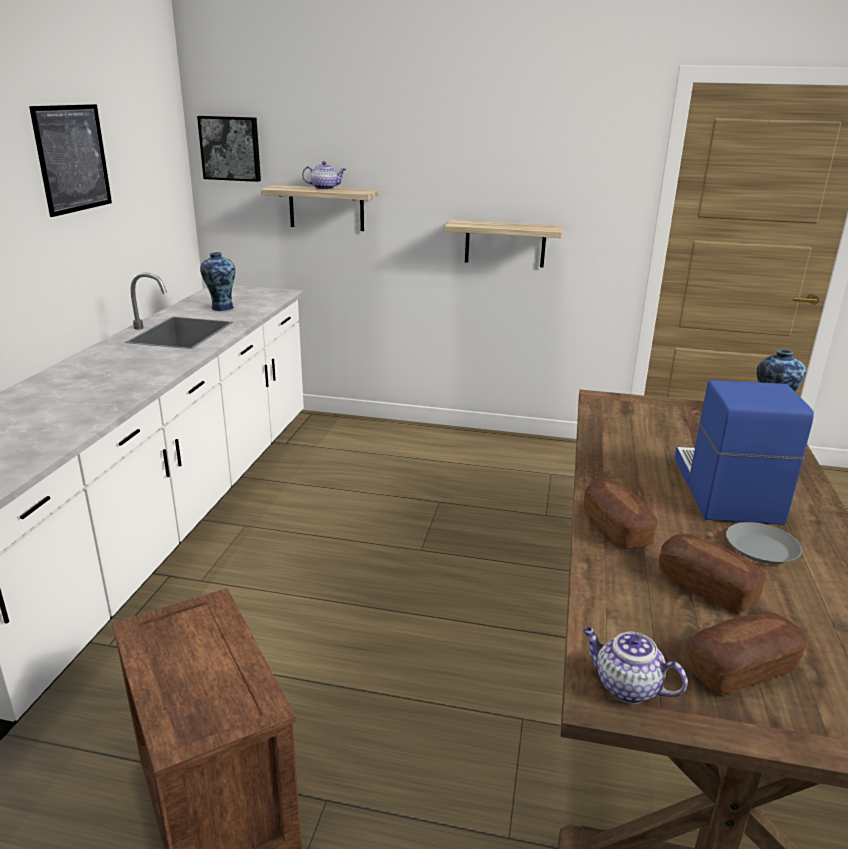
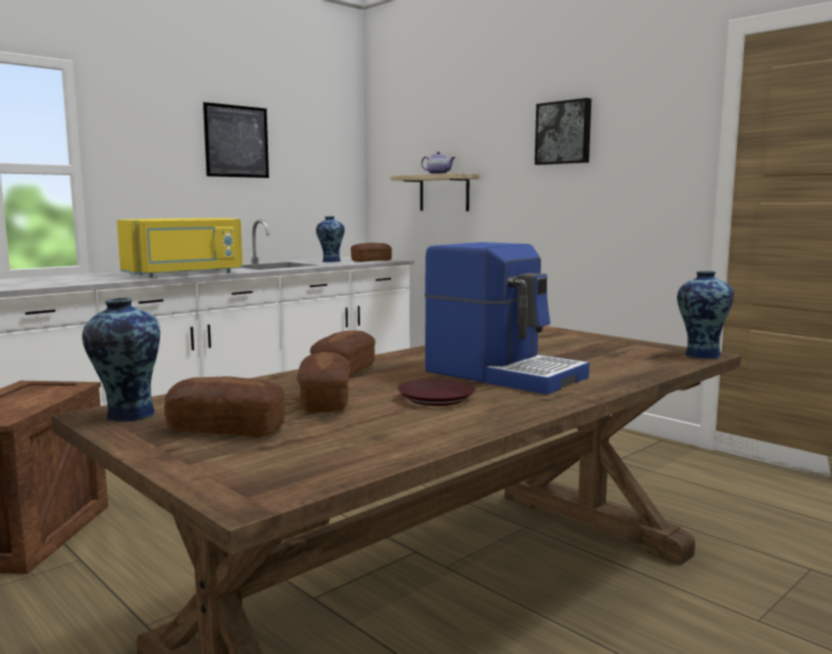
camera: 35 degrees right, 15 degrees down
(133, 382) = (185, 274): none -> yellow microwave
(231, 148) = (388, 150): picture -> picture (564, 132)
(264, 299) = (371, 261): none -> bread
(505, 243) = (576, 216): shelf -> none
(625, 686) = (127, 415): teapot -> vase
(724, 490) = (504, 374): coffee machine -> coffee machine turned 90 degrees clockwise
(761, 549) = (437, 398): grey plate -> brown plate

